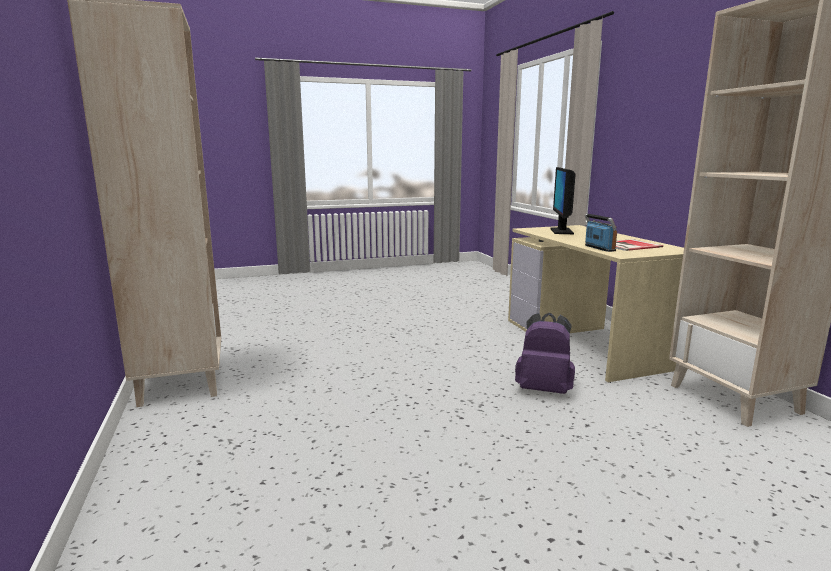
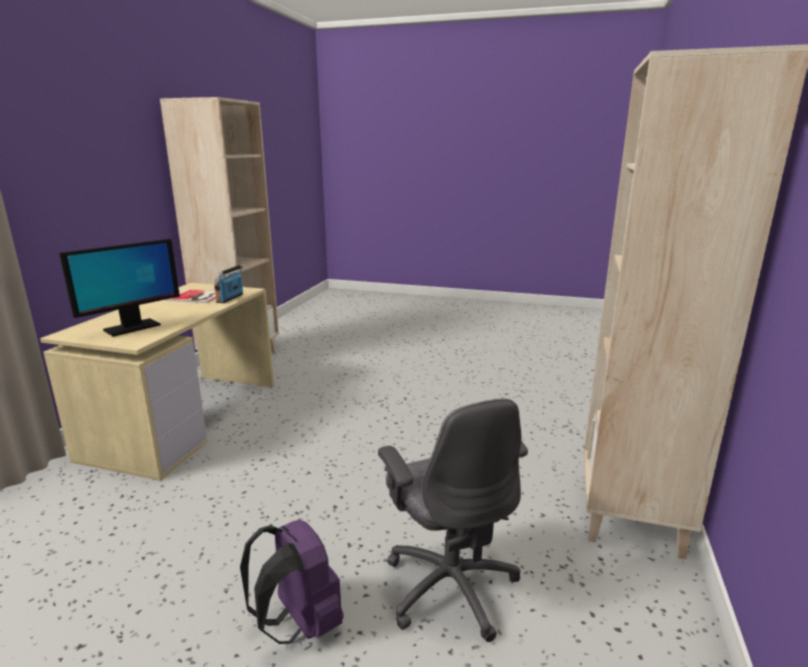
camera: 145 degrees left, 5 degrees up
(298, 332) = (450, 585): none -> grey office chair
(544, 389) = (321, 396): purple backpack -> purple backpack (299, 623)

